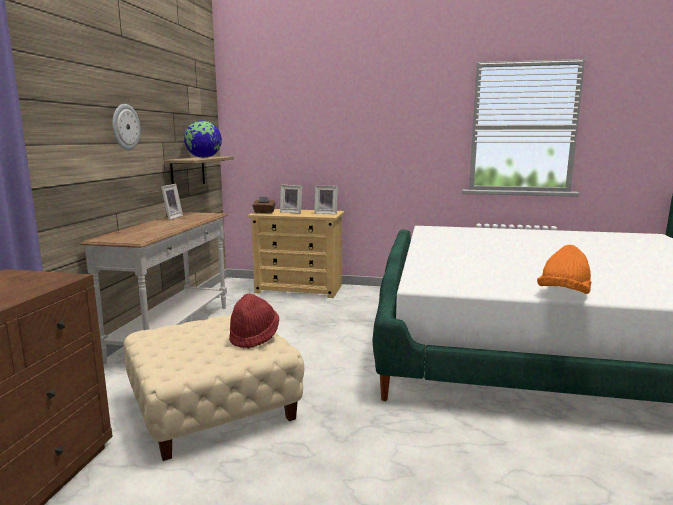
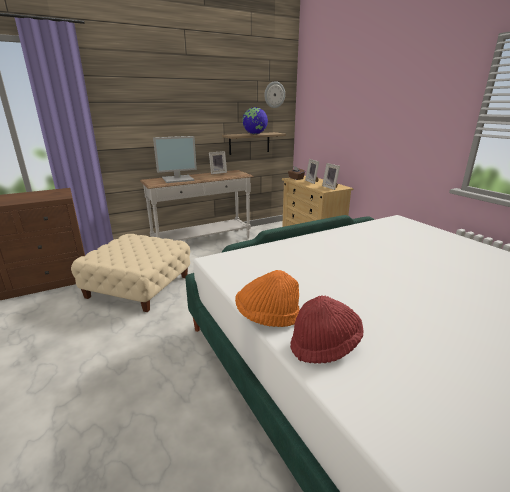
camera: 50 degrees right, 10 degrees up
(125, 127) = (184, 114): wall clock -> wall clock (274, 94)
(147, 230) = (178, 179): none -> monitor
(254, 337) = (149, 256): red hat -> red hat (325, 345)

